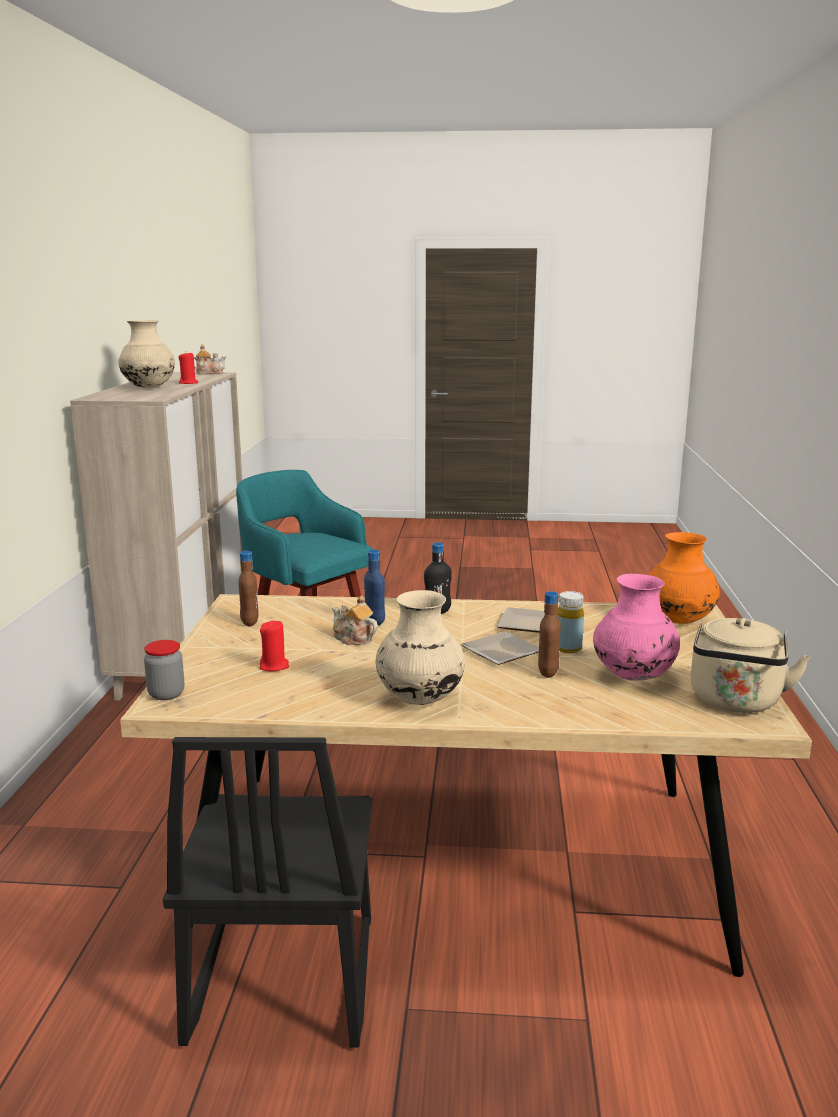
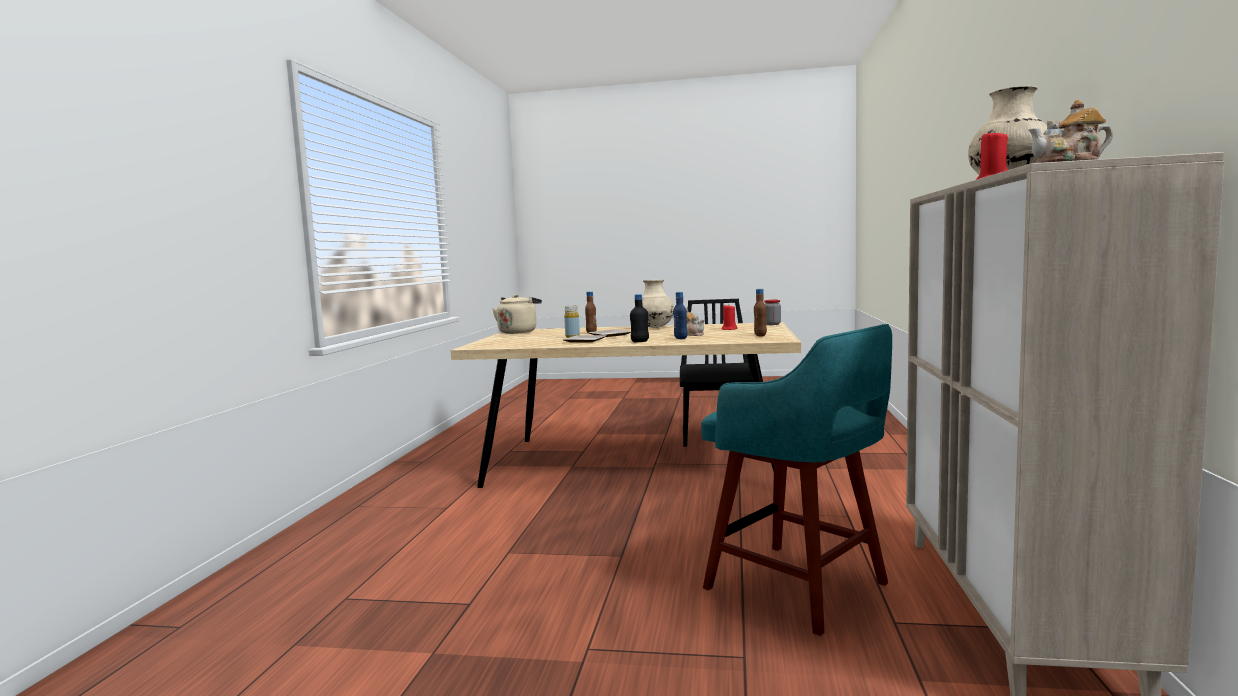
camera: 175 degrees left, 10 degrees down
(633, 677) = (552, 333): pink vase -> none
(679, 621) = (492, 344): orange vase -> none

